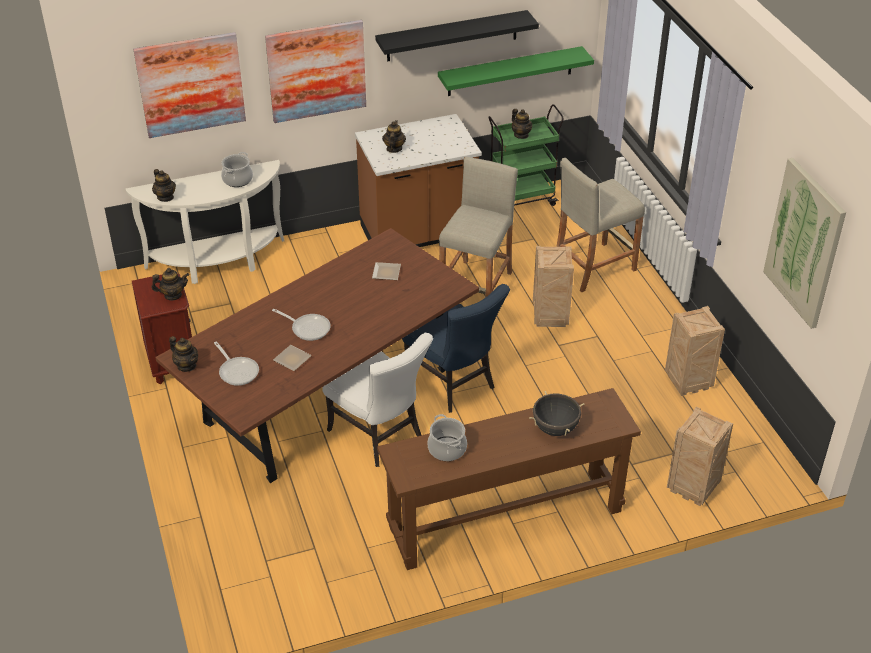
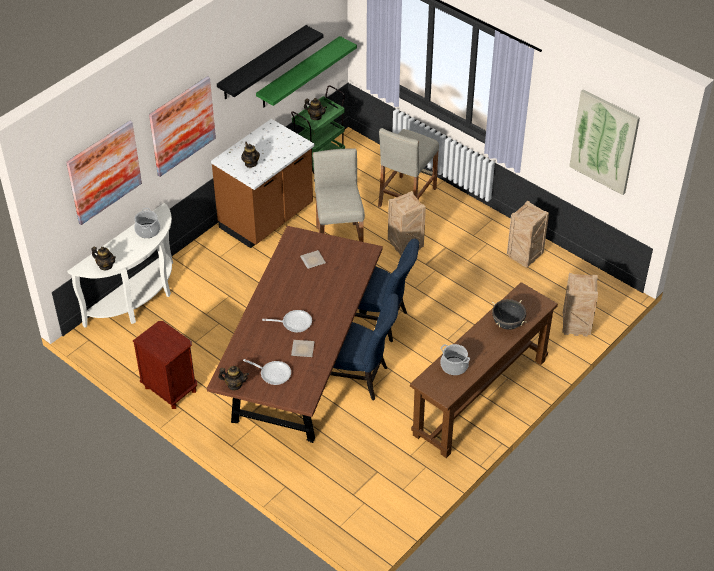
camera: 30 degrees left, 5 degrees up
(173, 295) = (174, 338): teapot -> none
(380, 436) = (359, 378): white chair -> blue chair

